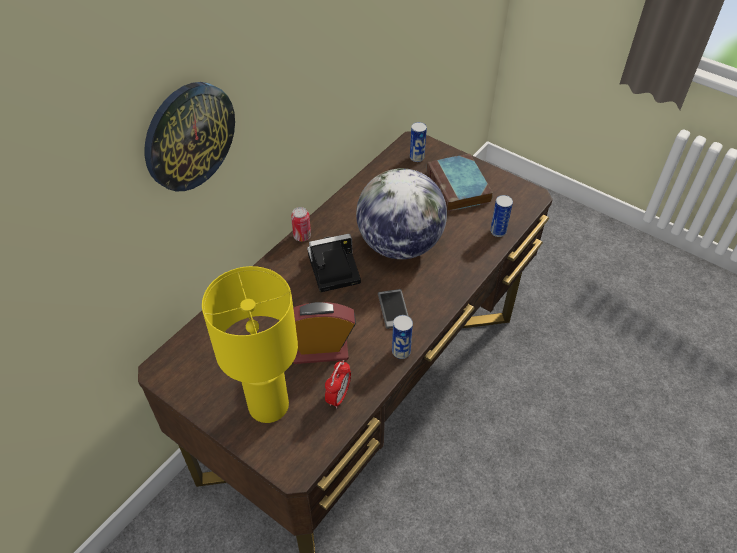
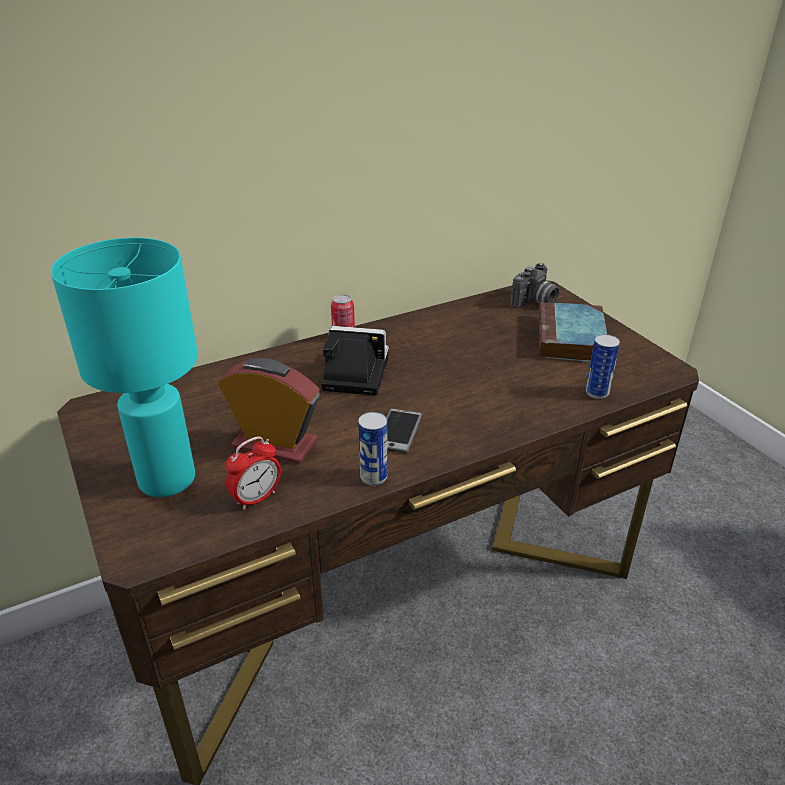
camera: 25 degrees right, 15 degrees down
(189, 136) = (190, 119): wall clock -> none
(267, 405) = (166, 478): yellow table lamp -> turquoise table lamp
(399, 245) = (454, 373): globe -> none
(417, 157) = (535, 302): can -> camera

